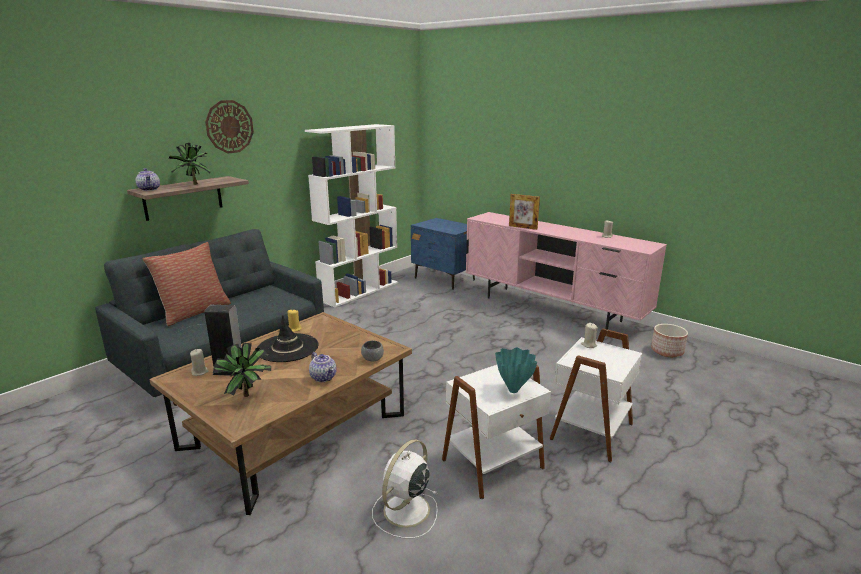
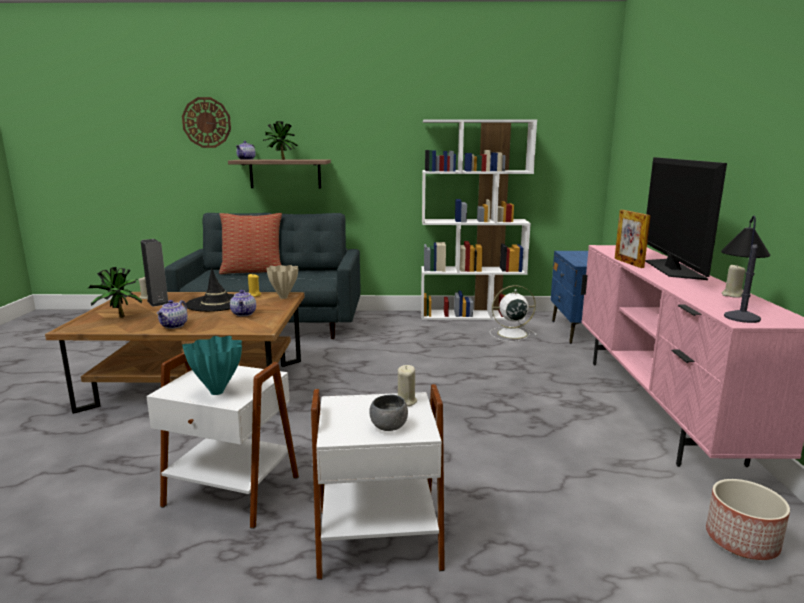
camera: 50 degrees right, 5 degrees down
(229, 126) = (337, 112): wall clock -> wall clock (206, 122)
(323, 322) = (283, 298): none -> beige vase
(340, 345) = (244, 314): none -> teapot
(372, 359) = (230, 329): grey bowl -> grey bowl (388, 427)
(405, 511) = (113, 473): white fan -> white fan (510, 334)
(548, 226) = (672, 269): none -> television
(627, 243) = (738, 309): none -> table lamp

